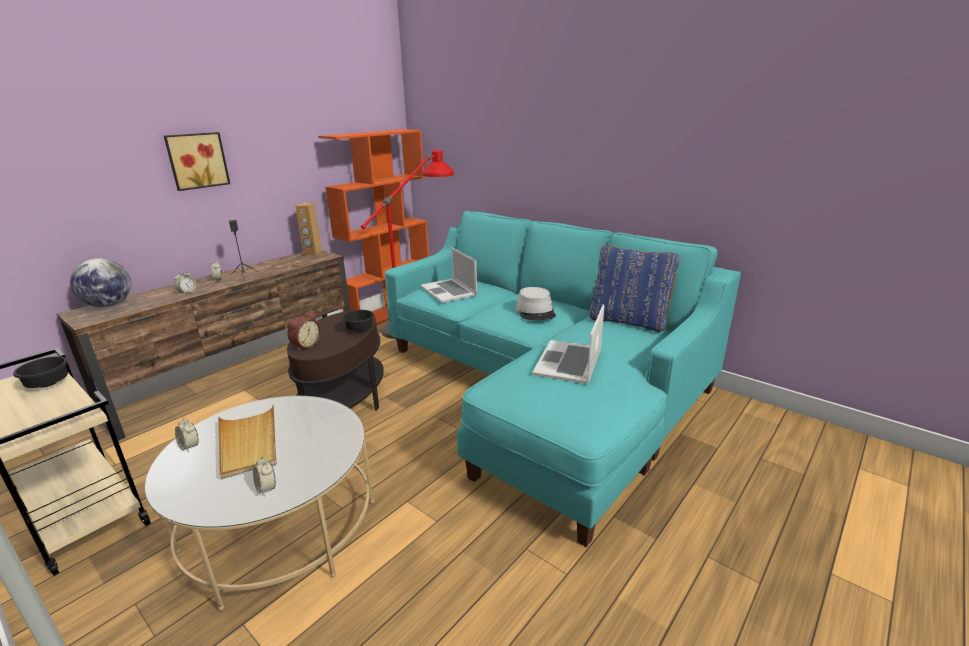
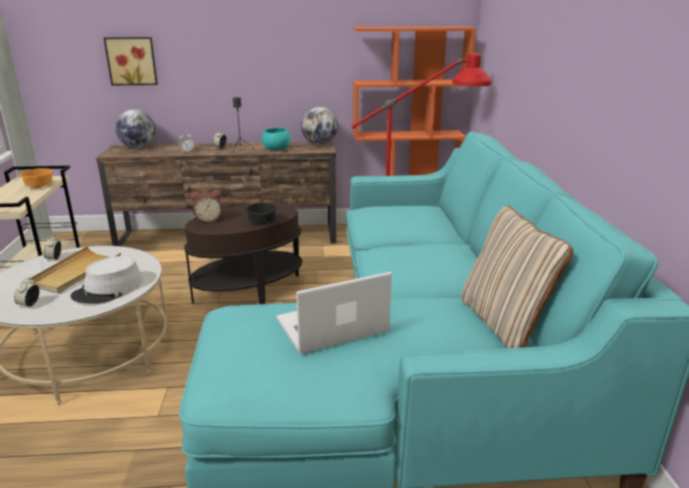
camera: 45 degrees right, 0 degrees up
(49, 384) = (40, 186): black bowl -> orange bowl
(197, 160) = (231, 41): picture -> picture (132, 61)
(280, 266) = (276, 148): none -> turquoise bowl
(312, 253) = (320, 144): brown speaker -> globe
(448, 291) = (392, 216): laptop -> none
(536, 312) = (426, 267): grey hat -> grey hat (108, 289)
(628, 321) = (504, 322): blue pillow -> beige pillow

